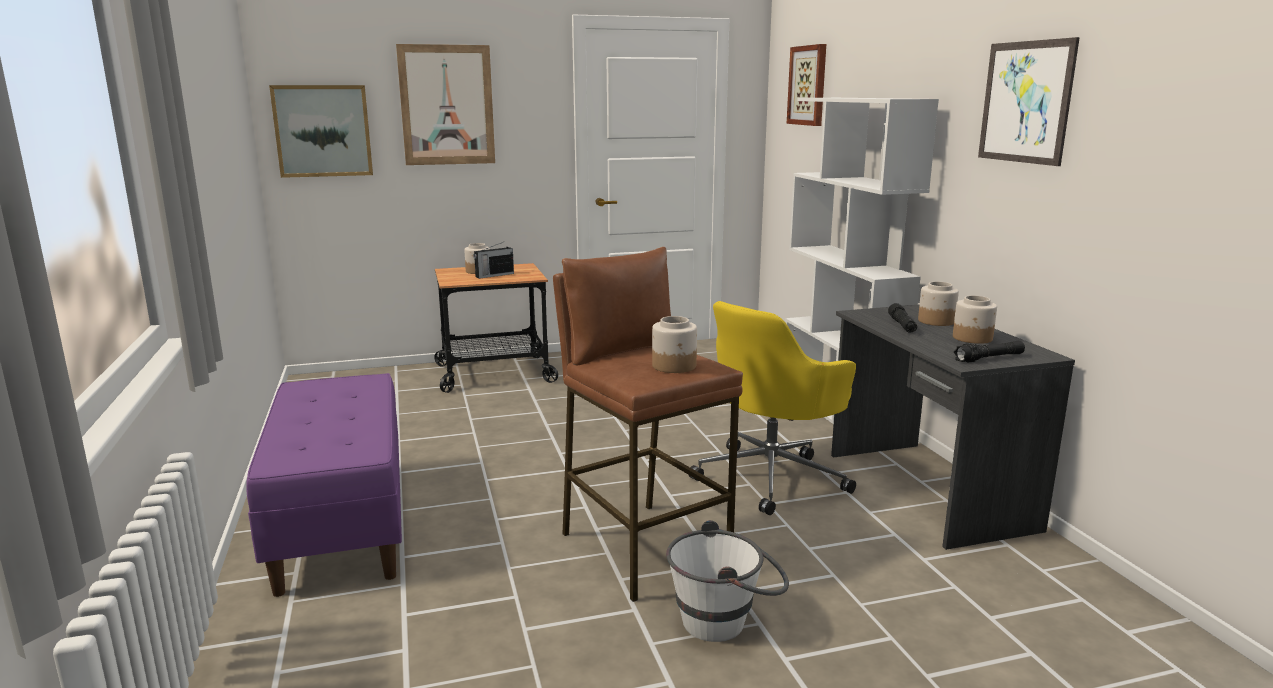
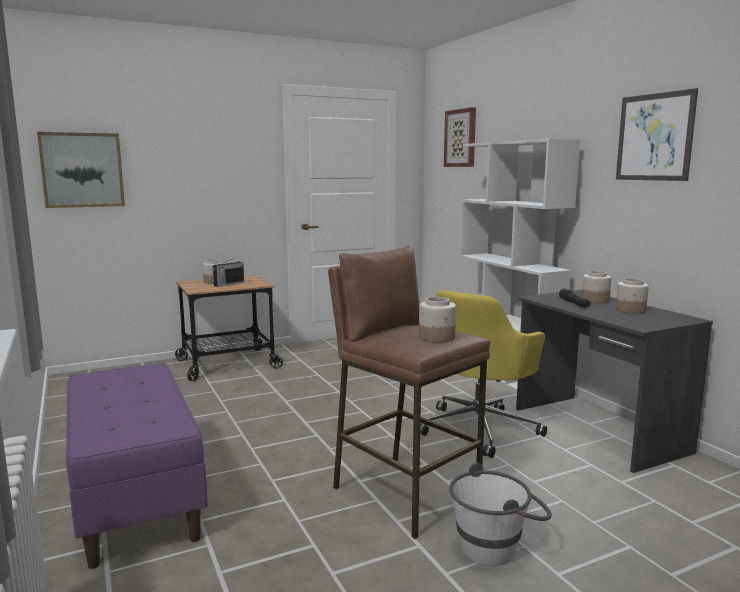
camera: 10 degrees left, 5 degrees down
(447, 105) = (185, 151): picture -> none
(989, 358) = (654, 323): black flashlight -> none

